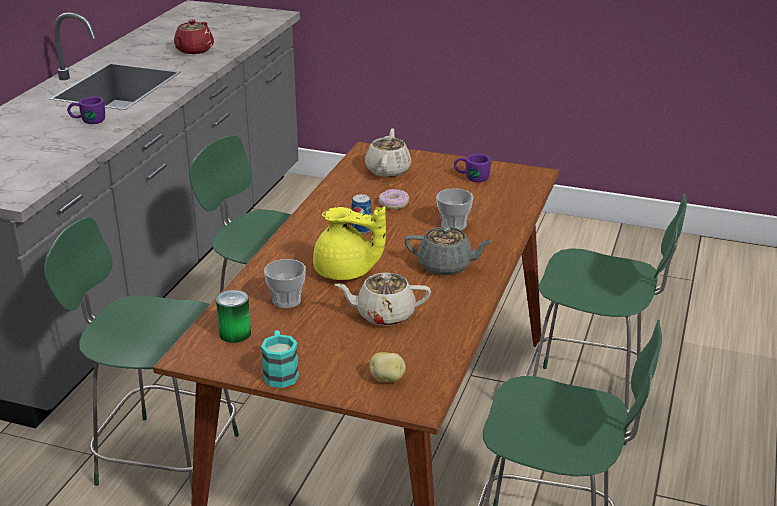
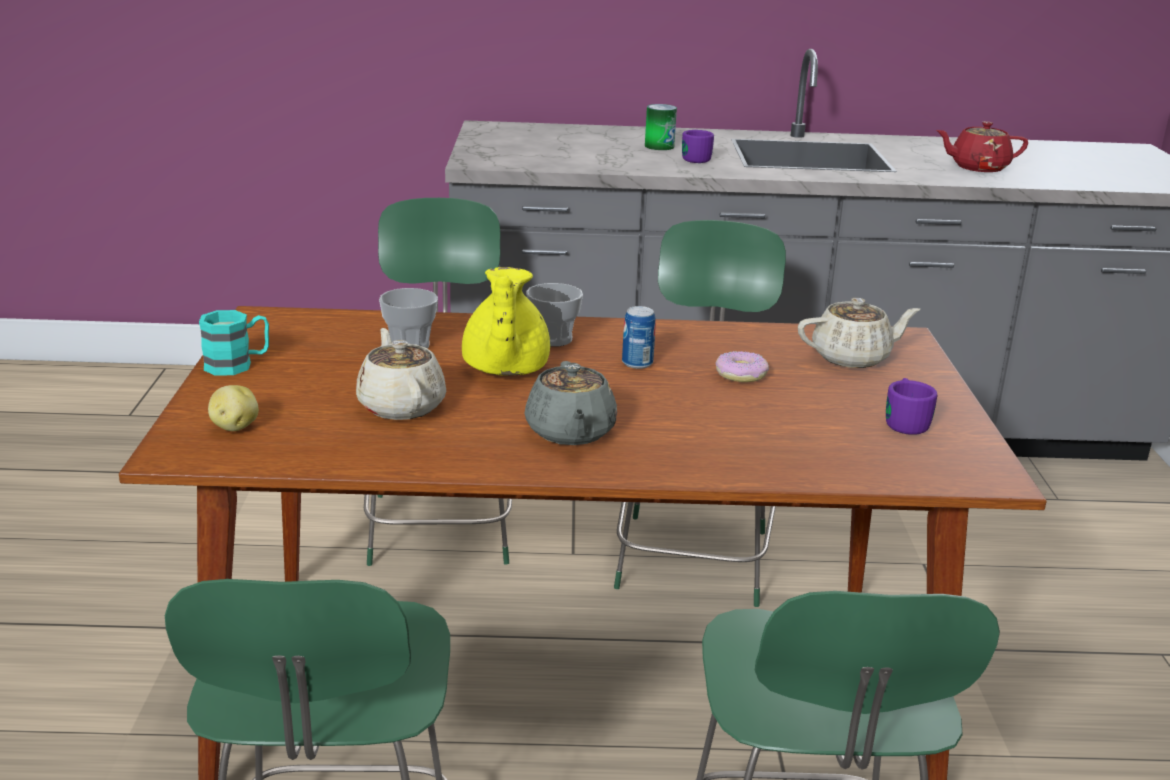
camera: 70 degrees right, 5 degrees down
(235, 333) = (319, 330): can -> can (659, 146)
(453, 225) = (711, 424): cup -> cup (553, 339)

